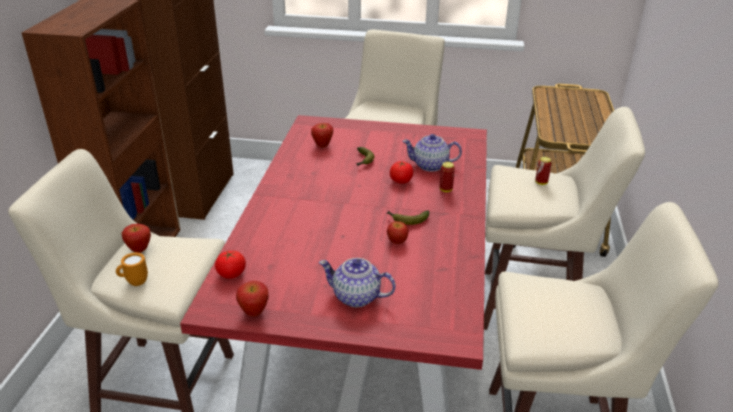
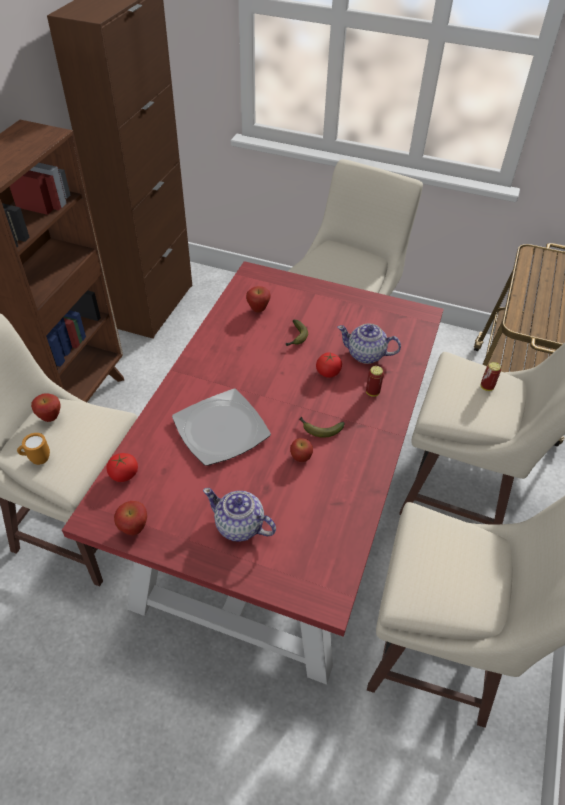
camera: 10 degrees right, 15 degrees up
(316, 230) = (222, 429): none -> plate

